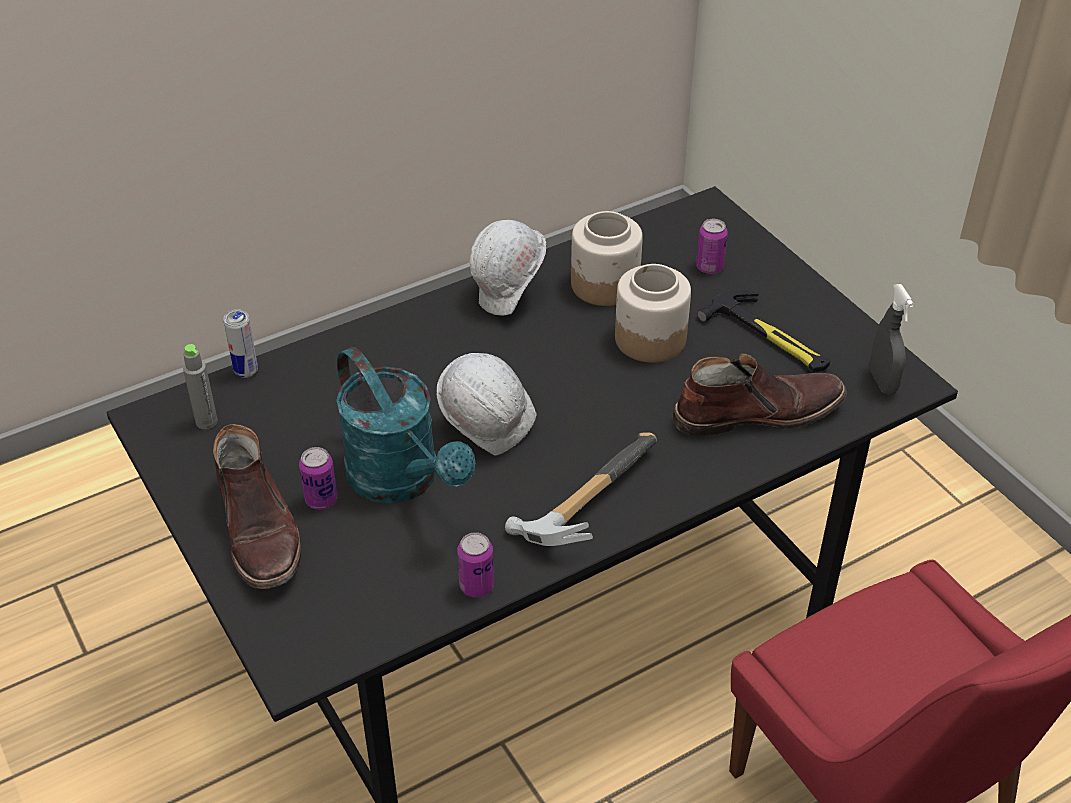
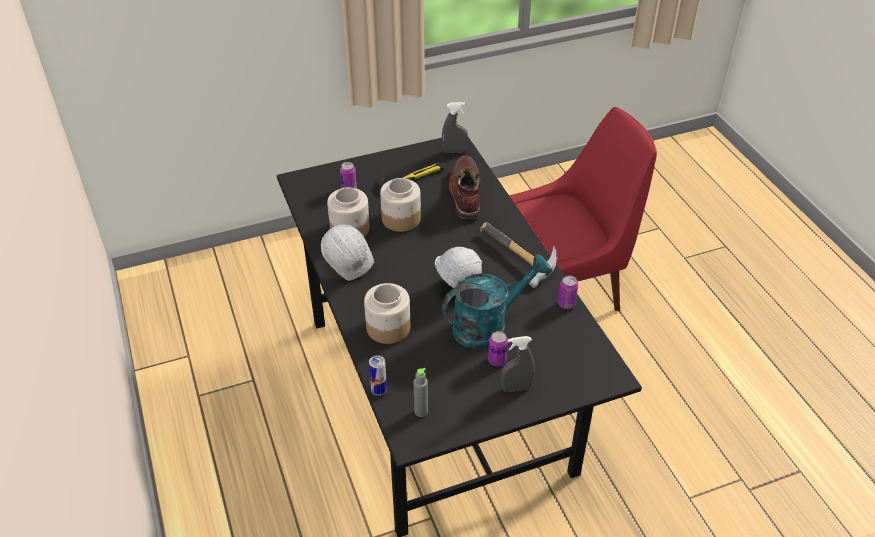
camera: 80 degrees left, 0 degrees up
(260, 530) = (516, 388): brown boot -> grey spray bottle
(379, 361) = (387, 328): none -> jar

